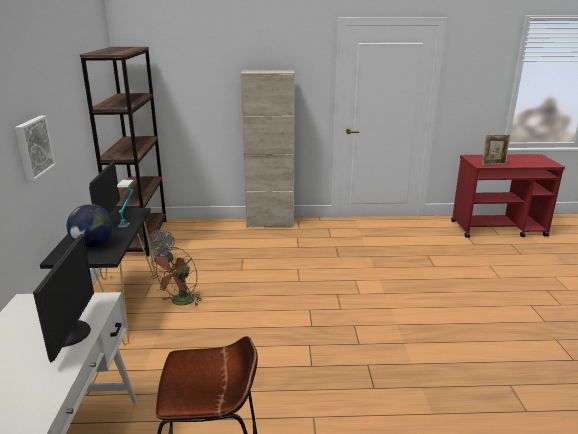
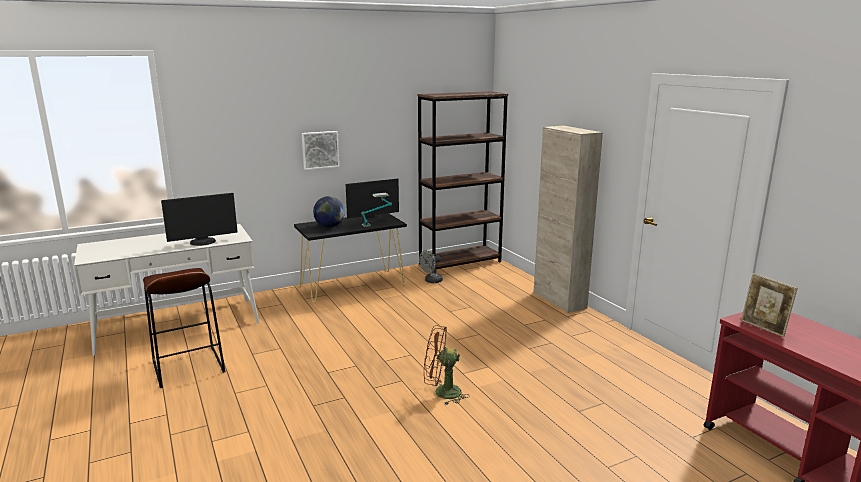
camera: 65 degrees right, 5 degrees down
(180, 303) = (376, 304): brown fan -> brown fan (441, 393)

